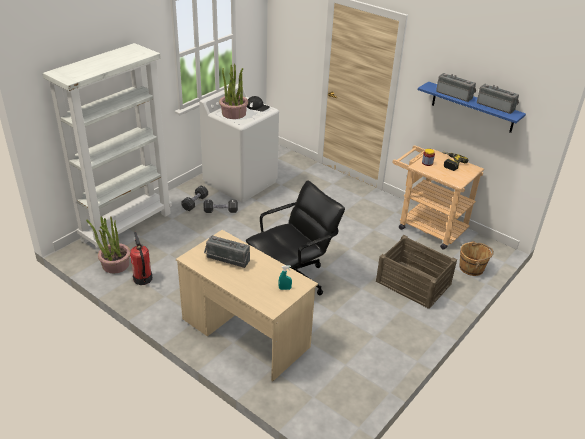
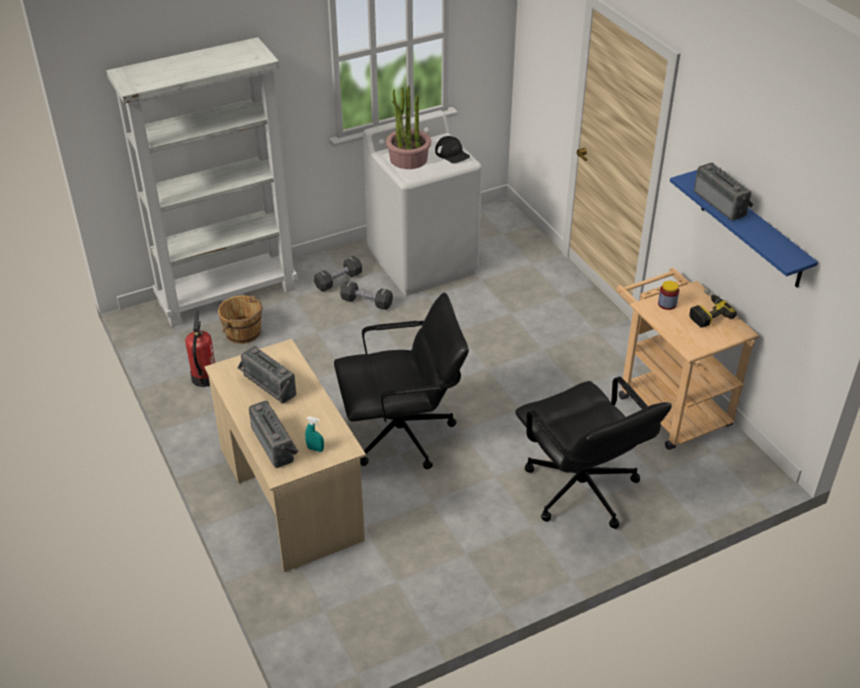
camera: 25 degrees right, 5 degrees up
(115, 264) = (182, 348): potted plant -> none
(413, 283) = (581, 490): crate -> black office chair
(472, 268) = (694, 493): brown bucket -> brown bucket (243, 333)
(496, 106) = (776, 238): radio -> radio (276, 444)

